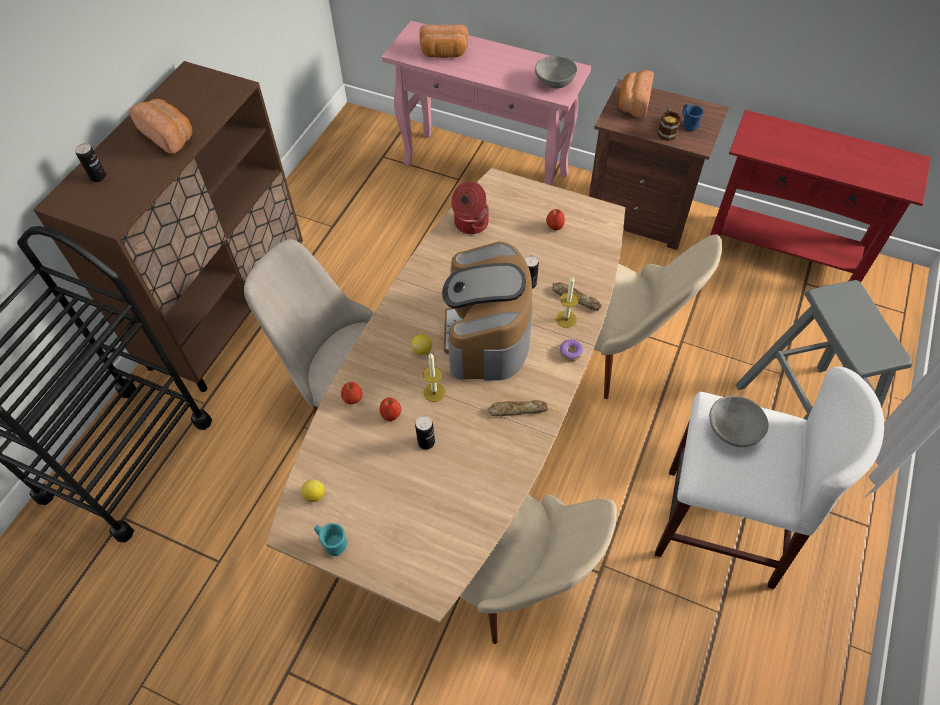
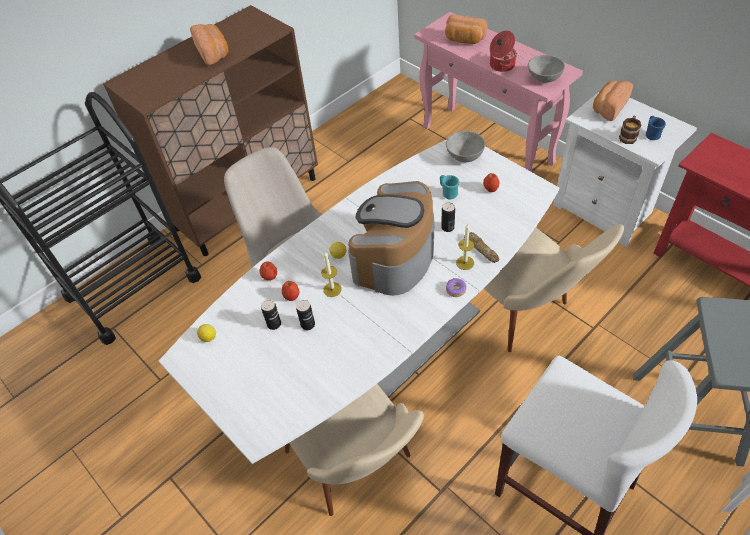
camera: 25 degrees right, 5 degrees down
(98, 177) = (153, 71): can -> can (274, 324)
(332, 543) = (203, 376): turquoise mug -> turquoise mug (448, 193)
(470, 223) = (423, 170): cooking pot -> cooking pot (501, 65)
(471, 440) = (383, 350): brown dining table -> white dining table
(517, 409) = (390, 321): bread -> none
(640, 214) = (605, 210): brown nightstand -> white nightstand
(731, 432) = (569, 396): grey bowl -> grey bowl (464, 157)

